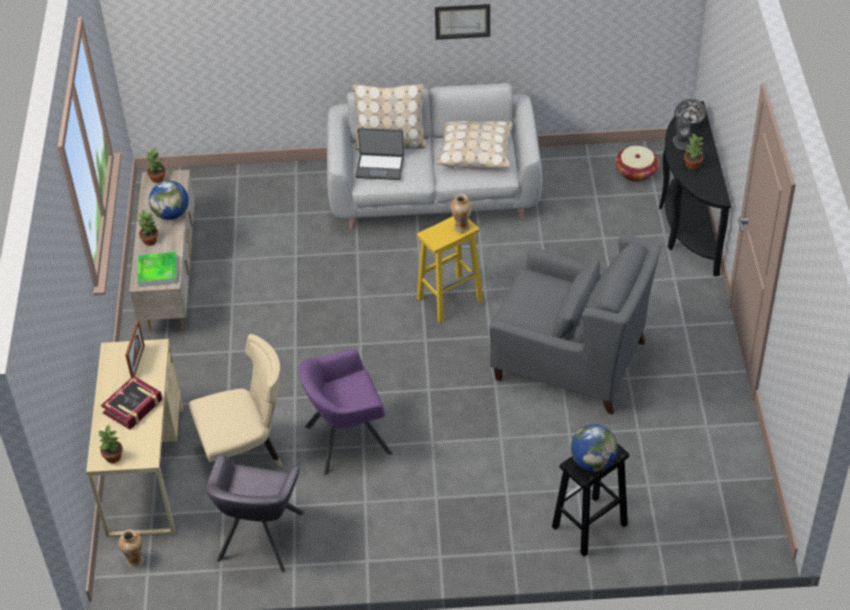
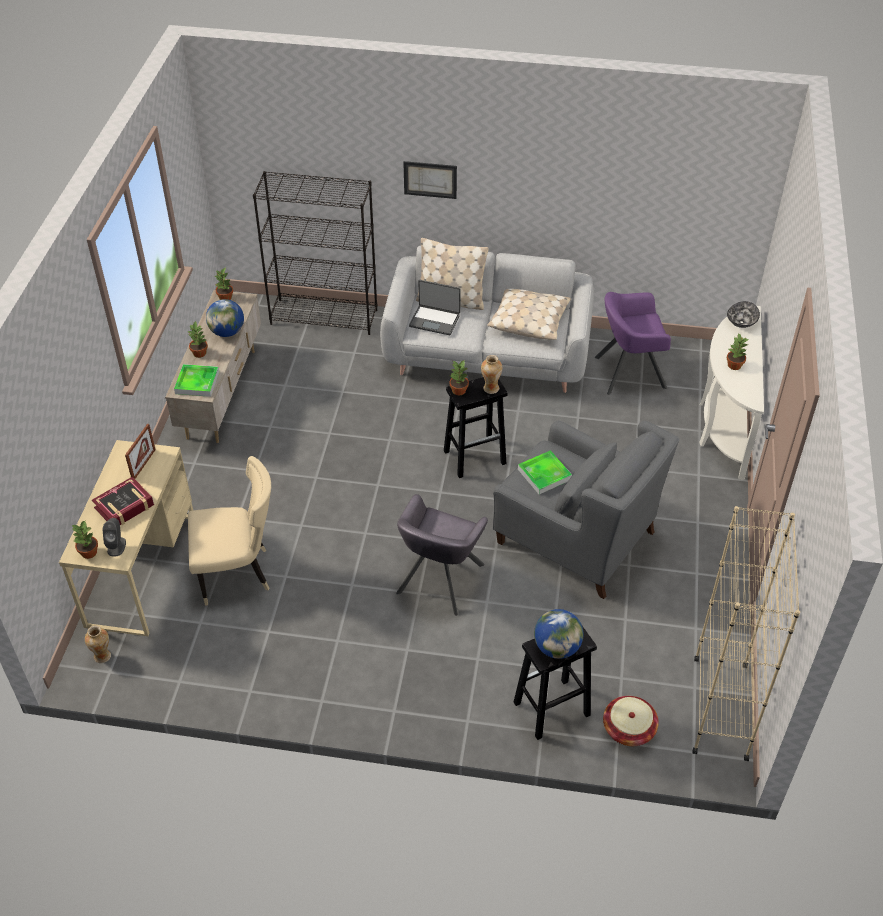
camera: 10 degrees right, 0 degrees up
(253, 180) = (324, 317): none -> black bookcase
(260, 536) = (226, 655): grey armchair -> grey armchair (439, 579)
(347, 440) = (338, 575): purple armchair -> purple armchair (629, 372)
(430, 235) = (458, 390): none -> potted plant
(450, 299) = (475, 457): yellow stool -> black stool
(462, 21) = (535, 192): picture -> picture (430, 179)
(533, 303) = (544, 474): none -> tray
(636, 172) = (686, 366): basket -> basket (628, 729)
(680, 142) = (727, 342): grey speaker -> grey speaker (116, 546)
(686, 226) = (723, 426): black console table -> white console table
(746, 494) = (720, 707): none -> beige bookcase

